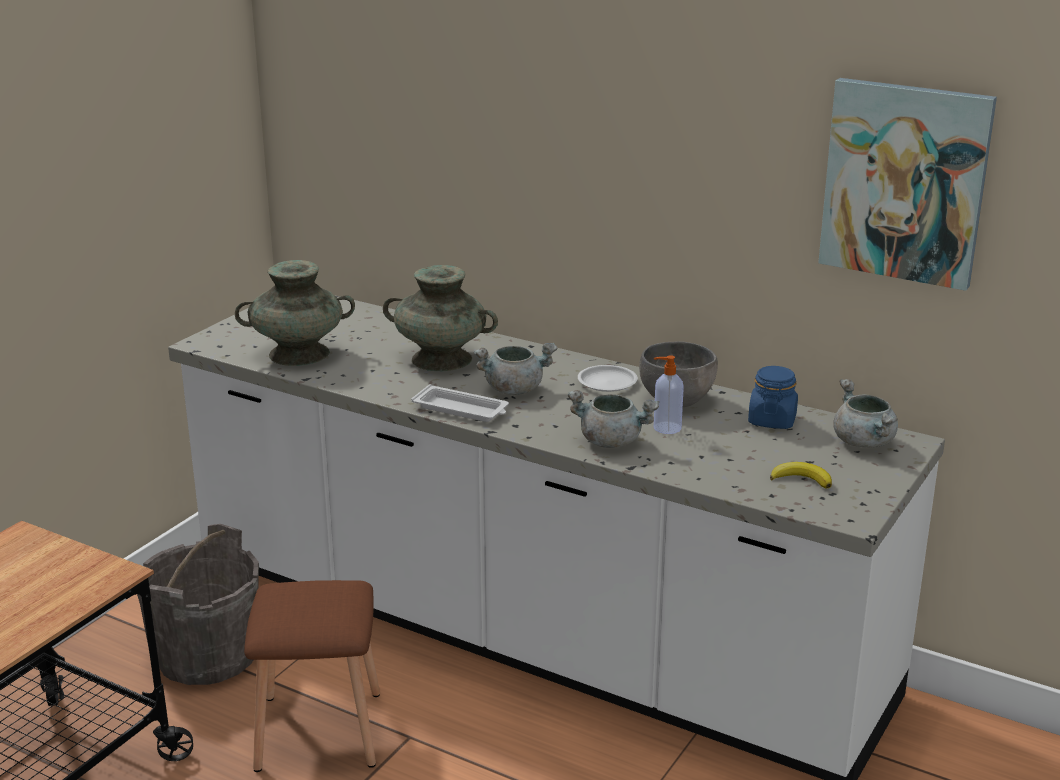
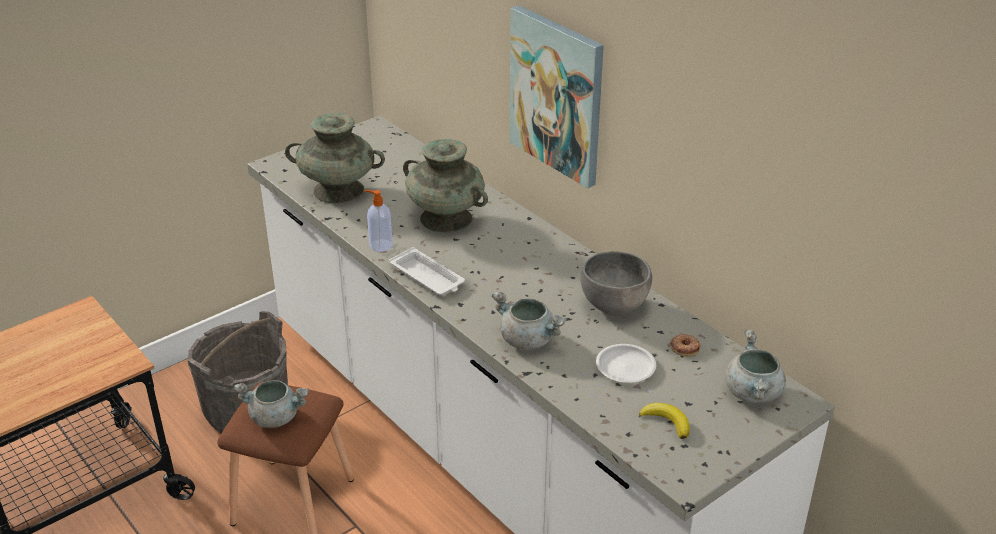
camera: 20 degrees right, 10 degrees up
(514, 389) = (484, 264): grey cooking pot -> grey cooking pot (276, 417)
(606, 382) = (567, 272): white plate -> white plate (625, 367)
(666, 428) = (585, 335): soap dispenser -> soap dispenser (380, 245)
(772, 420) = (685, 347): blue jar -> donut
(905, 182) = (824, 165): picture -> picture (557, 95)

